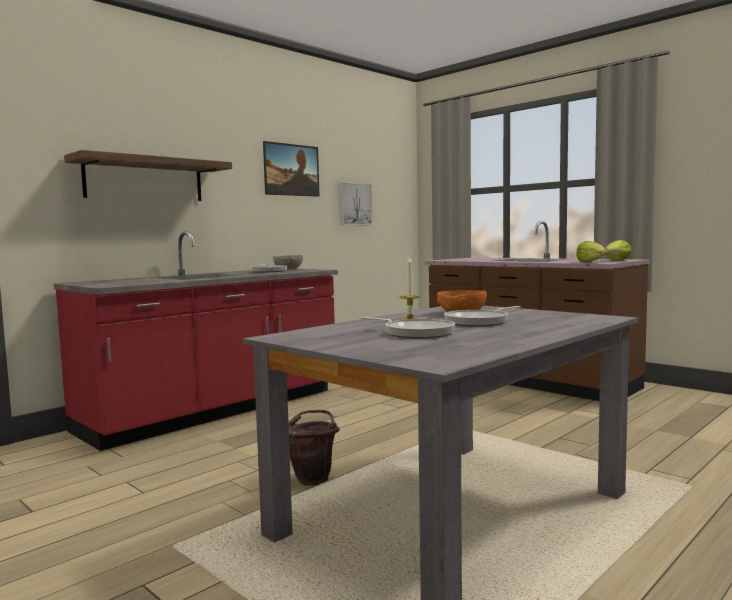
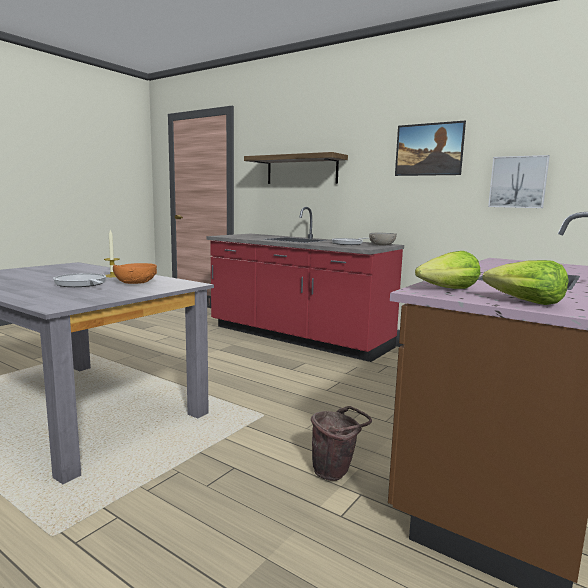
camera: 80 degrees right, 5 degrees up
(313, 478) = (158, 371): brown bucket -> brown bucket (336, 473)
(415, 333) = (51, 276): frying pan -> none

